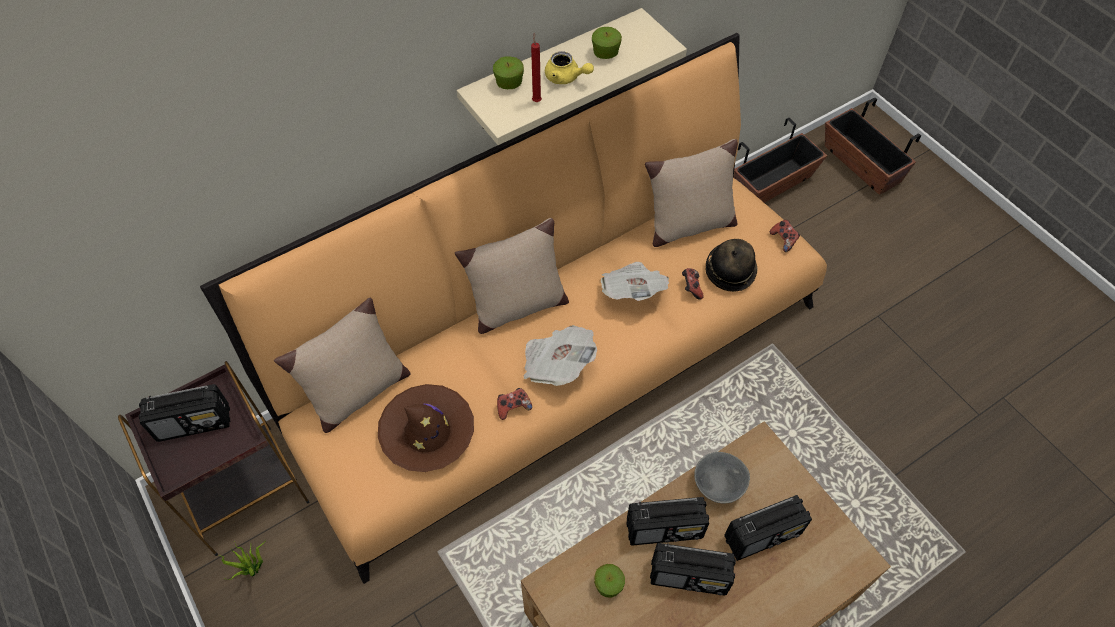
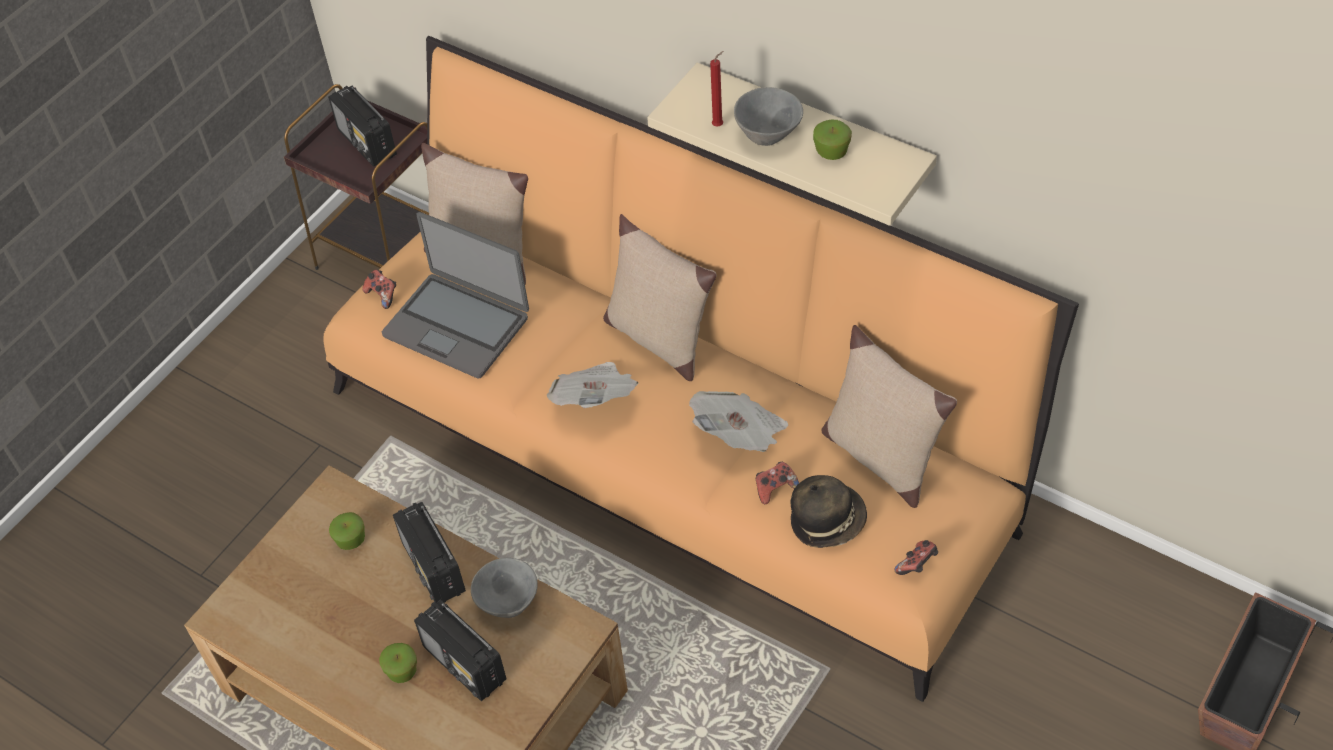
camera: 70 degrees right, 5 degrees down
(255, 570) = (313, 304): potted plant -> none
(427, 432) = (457, 325): brown hat -> laptop
(509, 83) = (731, 95): apple -> apple (402, 671)
(513, 407) = (521, 383): game controller -> game controller (383, 295)
(566, 78) = (769, 135): yellow teapot -> grey bowl
(689, 577) = (388, 609): radio -> none
(772, 184) = (1118, 585): planter -> none

